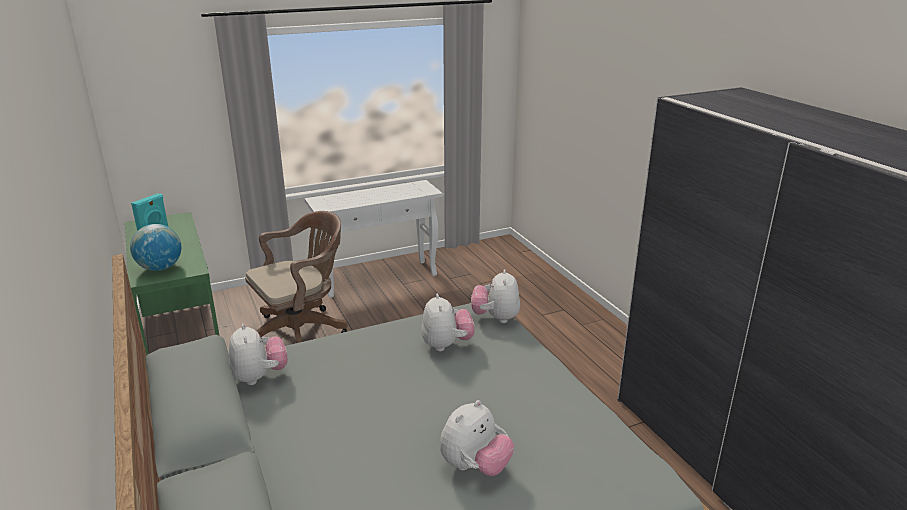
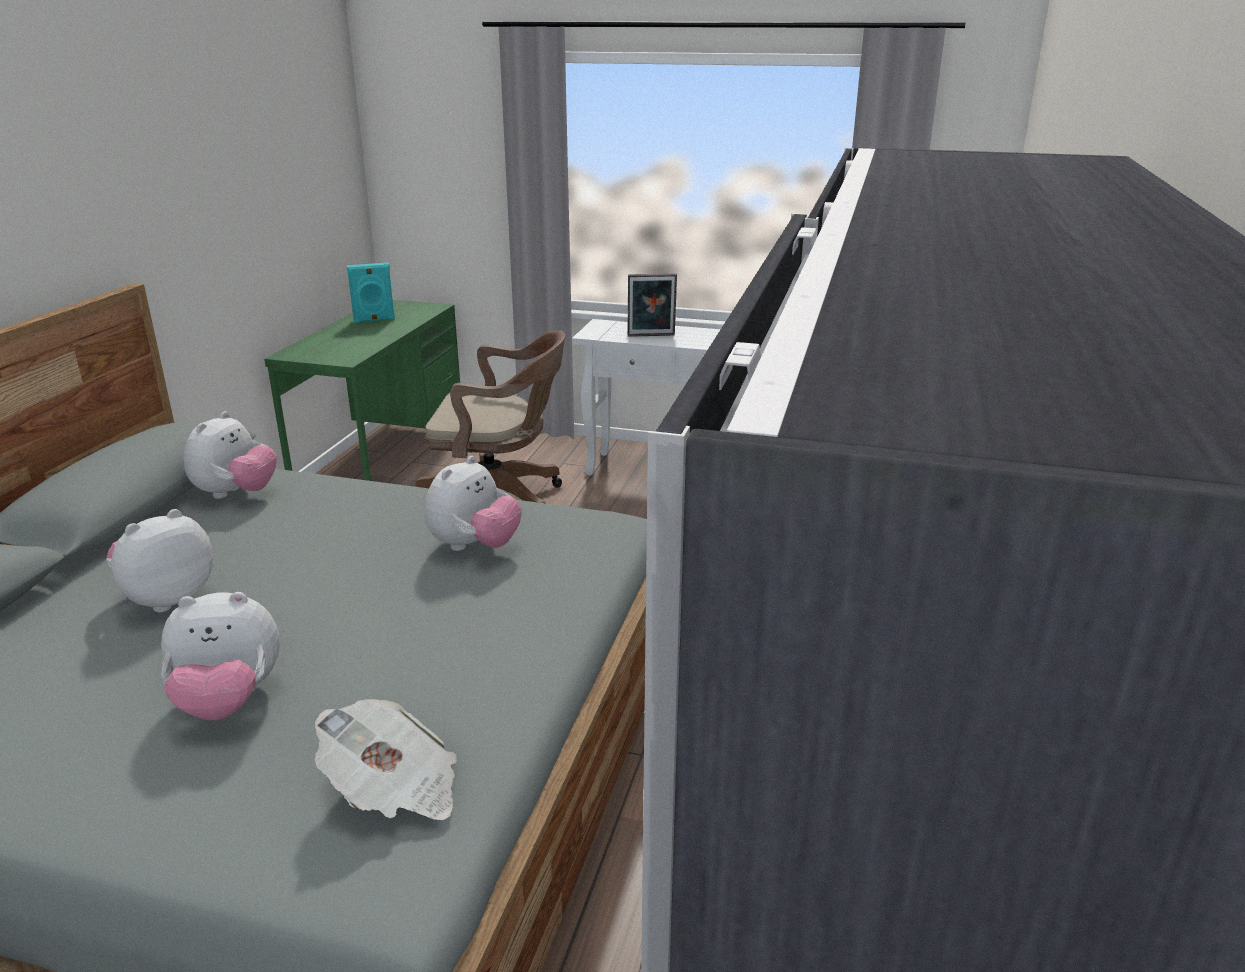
camera: 40 degrees right, 0 degrees up
(160, 268) = (322, 349): globe -> none
(358, 200) = (651, 336): none -> picture frame
(496, 318) = (599, 542): plush toy -> plush toy (167, 598)
(605, 454) = (394, 790): none -> newspaper

